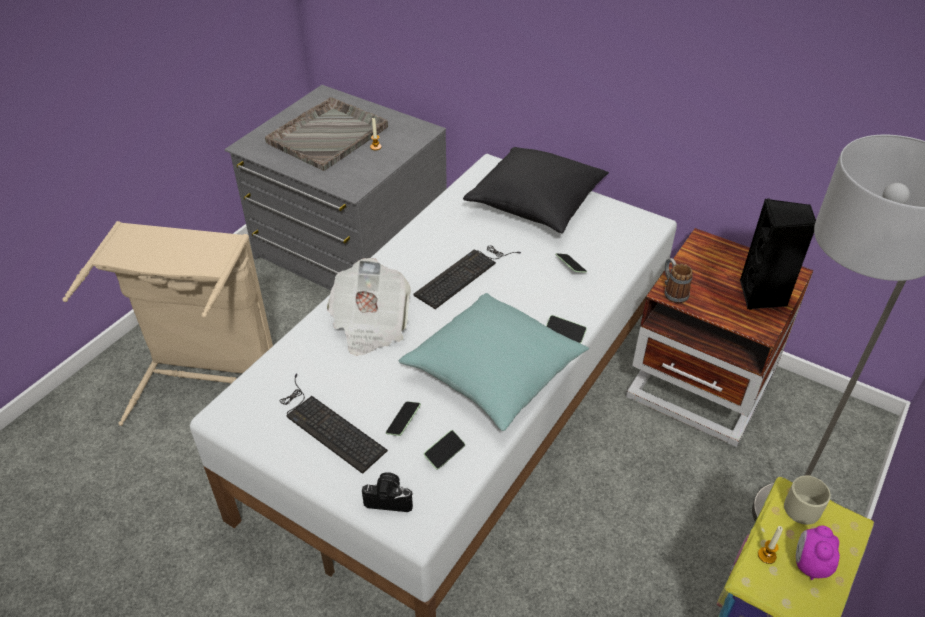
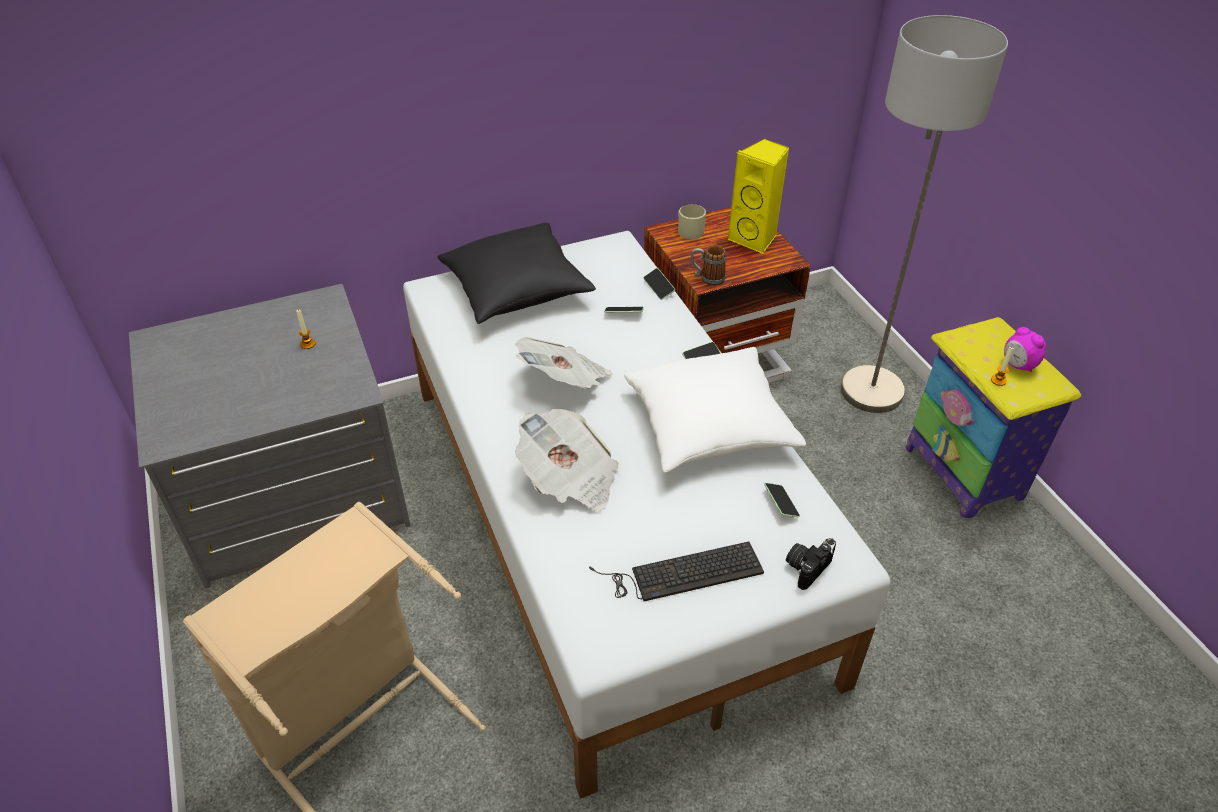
camera: 55 degrees left, 0 degrees up
(329, 134) = (236, 368): grey tray -> none
(403, 422) = (721, 515): phone -> phone (659, 288)
(464, 274) = (565, 381): keyboard -> newspaper
(493, 372) = (710, 425): turquoise pillow -> white pillow
(763, 296) = (755, 239): black speaker -> yellow speaker
(802, 505) = (966, 338): beige mug -> beige mug (688, 230)

